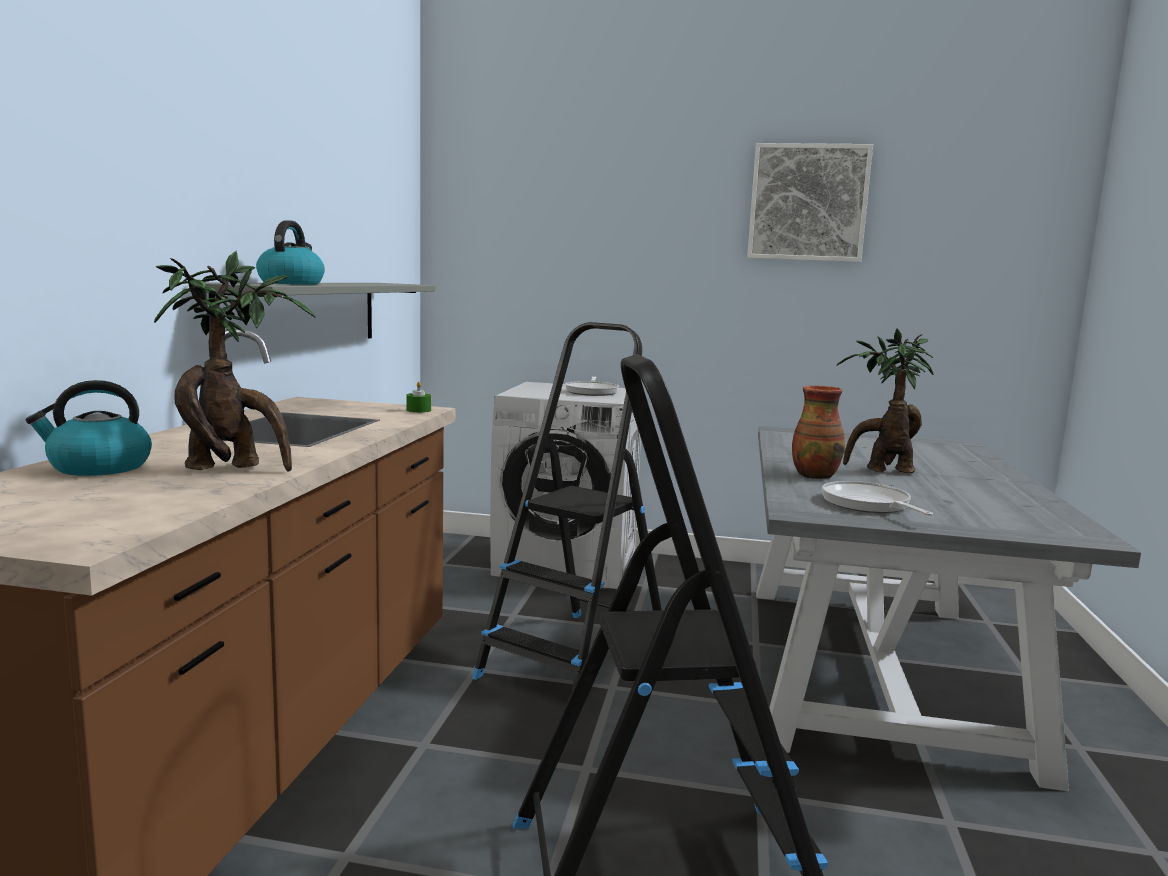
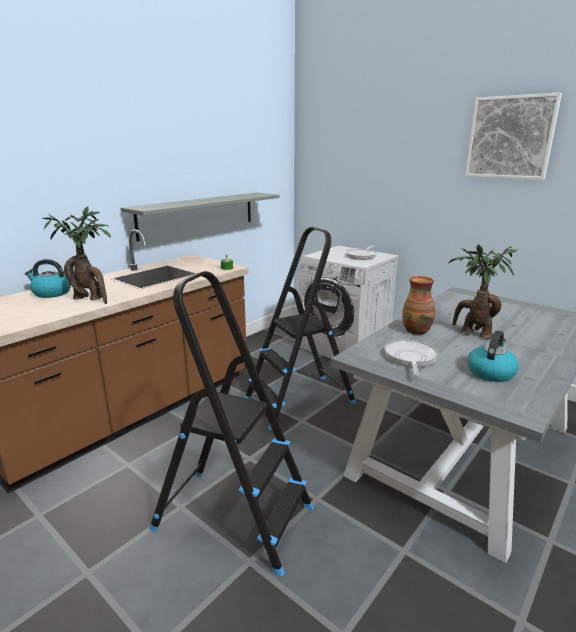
camera: 30 degrees right, 10 degrees up
(291, 283) = (172, 204): kettle -> kettle (490, 372)

